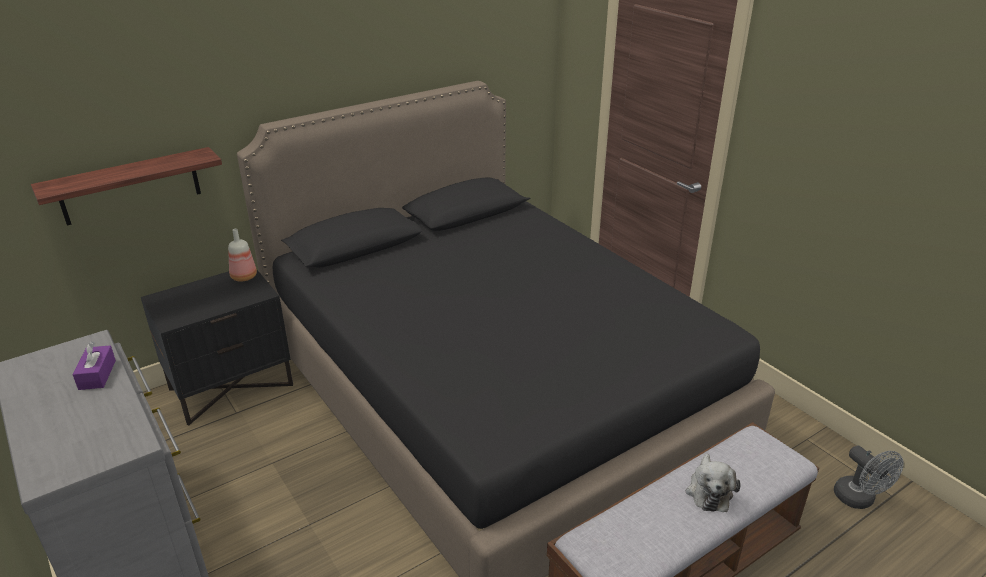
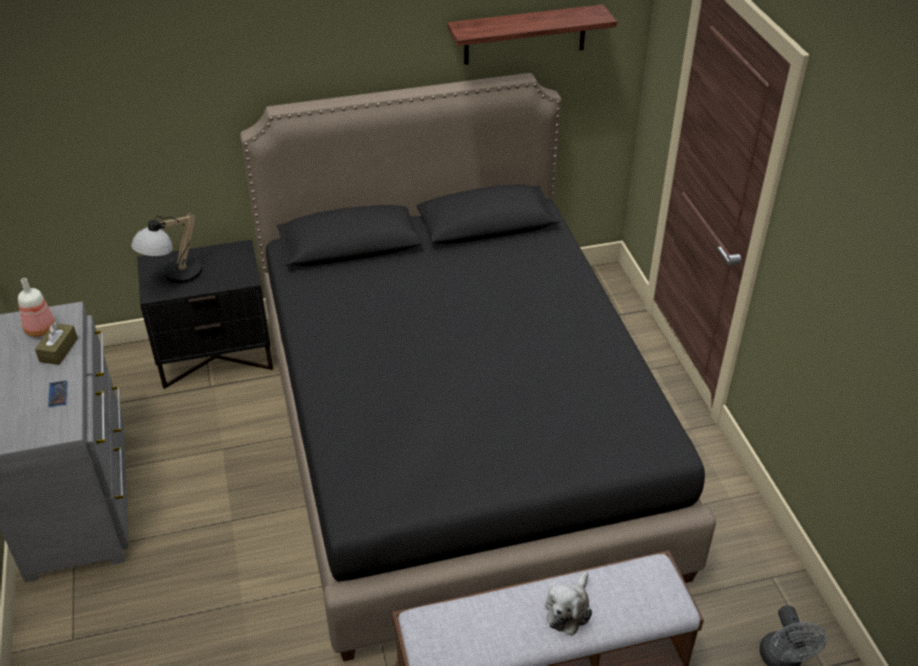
camera: 20 degrees right, 10 degrees up
(97, 375) = (58, 350): purple tissue box -> brown tissue box
(113, 414) = (58, 394): none -> phone
(130, 186) = (133, 154): shelf -> shelf (525, 35)
(187, 305) = (174, 277): none -> table lamp
(243, 277) = (237, 254): bottle -> bottle (40, 330)

